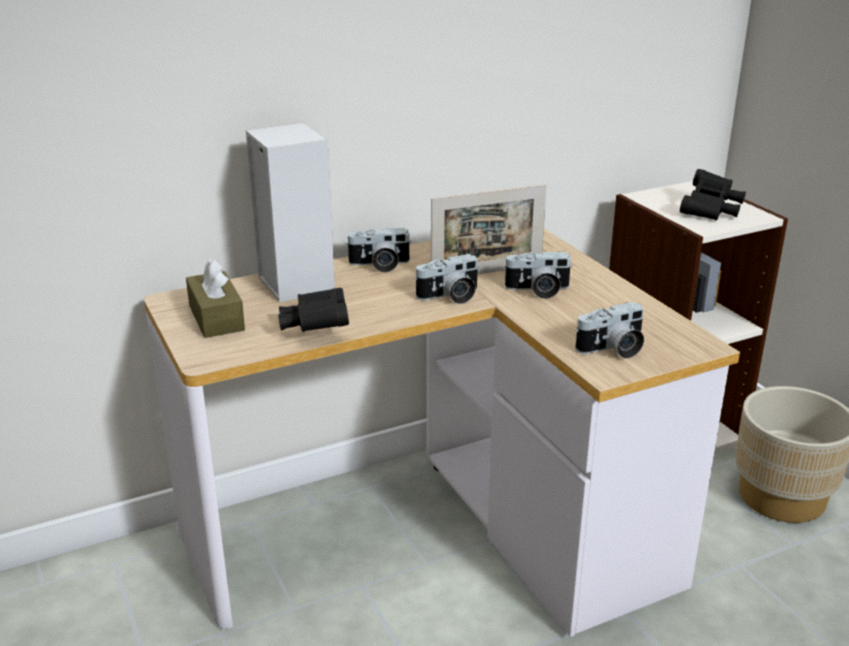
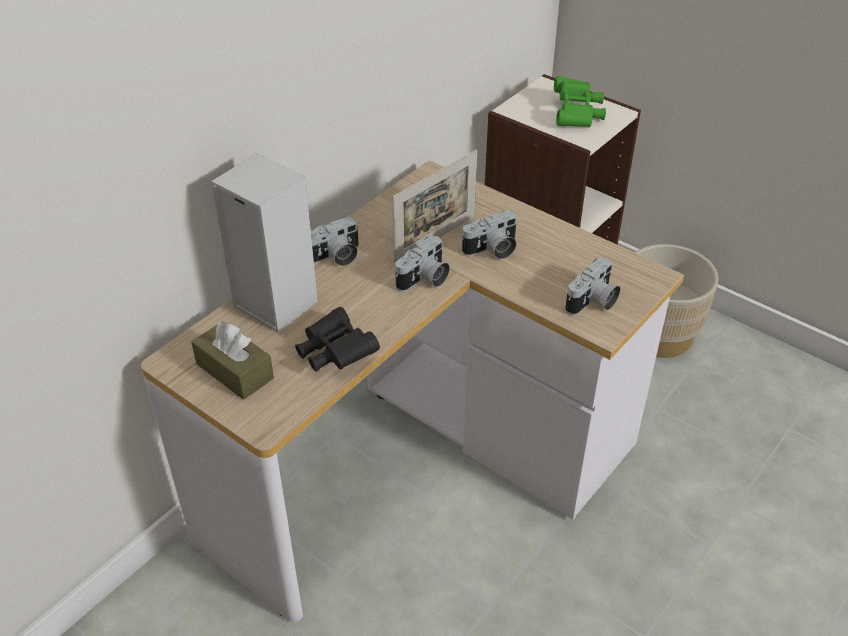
camera: 25 degrees left, 15 degrees up
(711, 210) = (577, 114): black binoculars -> green binoculars

